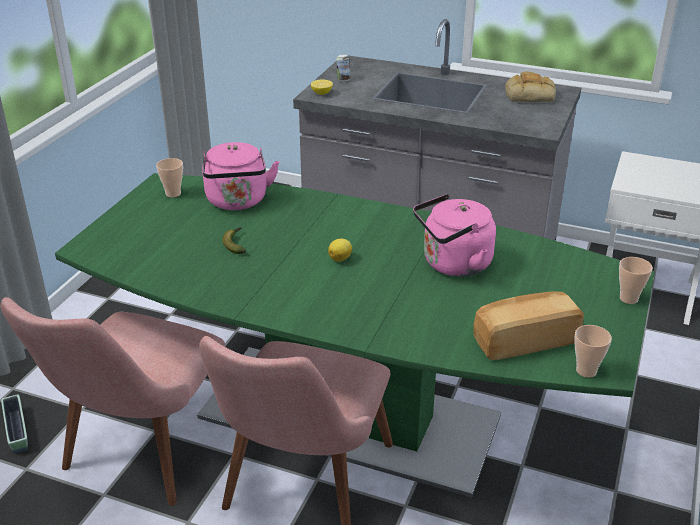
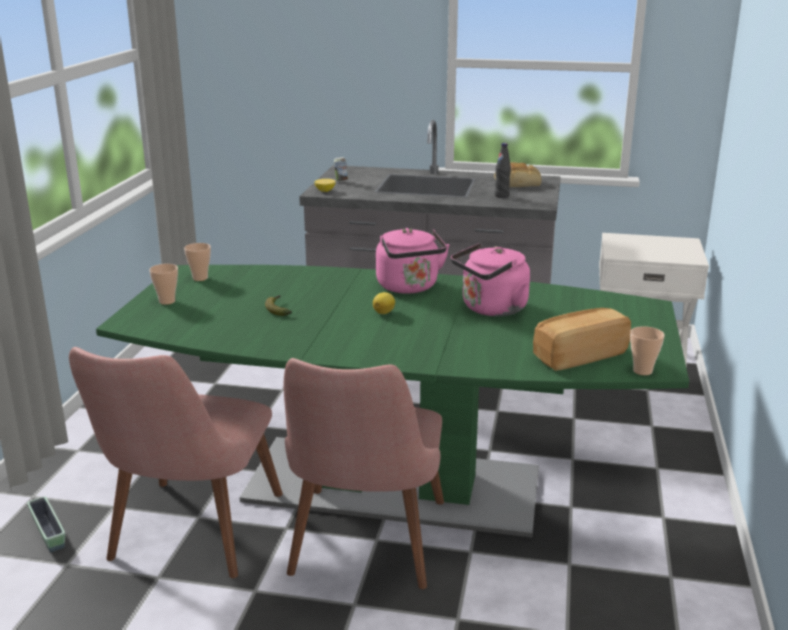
camera: 10 degrees left, 10 degrees down
(238, 202) = (267, 280): pink kettle -> pink kettle (409, 287)
(505, 114) = (501, 196): none -> black bottle
(628, 299) = (657, 320): cup -> cup (167, 301)

